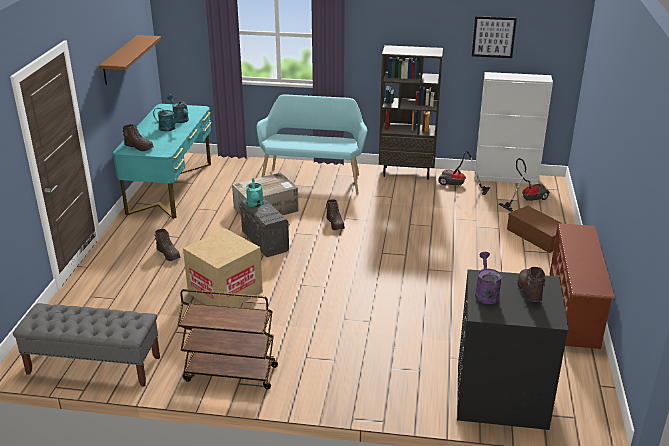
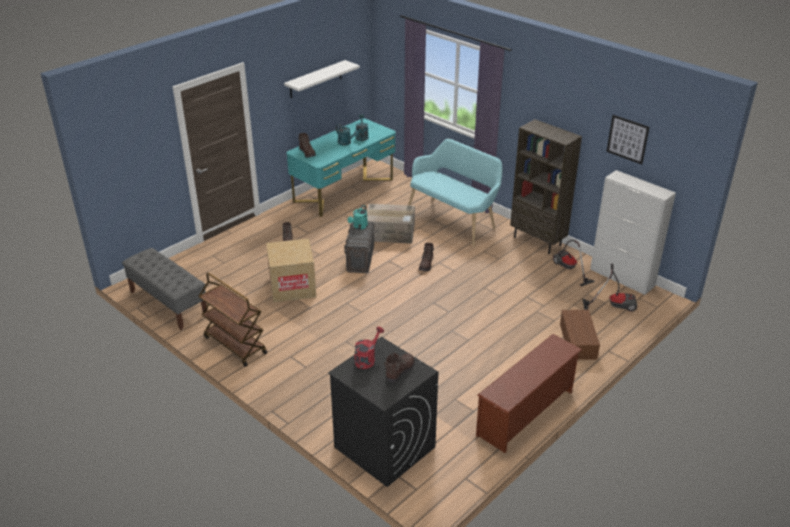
camera: 35 degrees right, 5 degrees up
(120, 60) = (315, 79): brown shelf -> white shelf
(485, 293) = (367, 359): purple watering can -> red watering can

